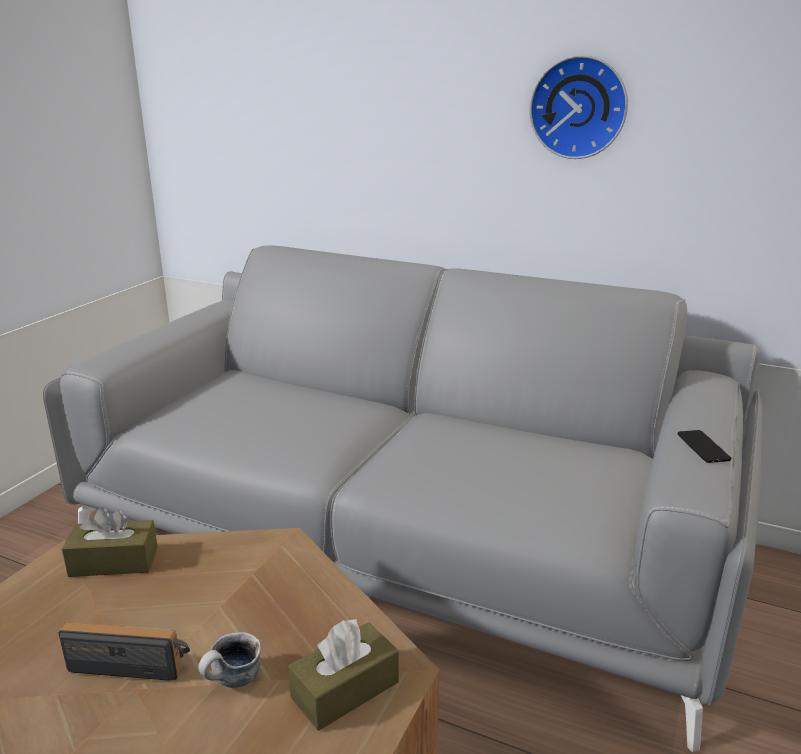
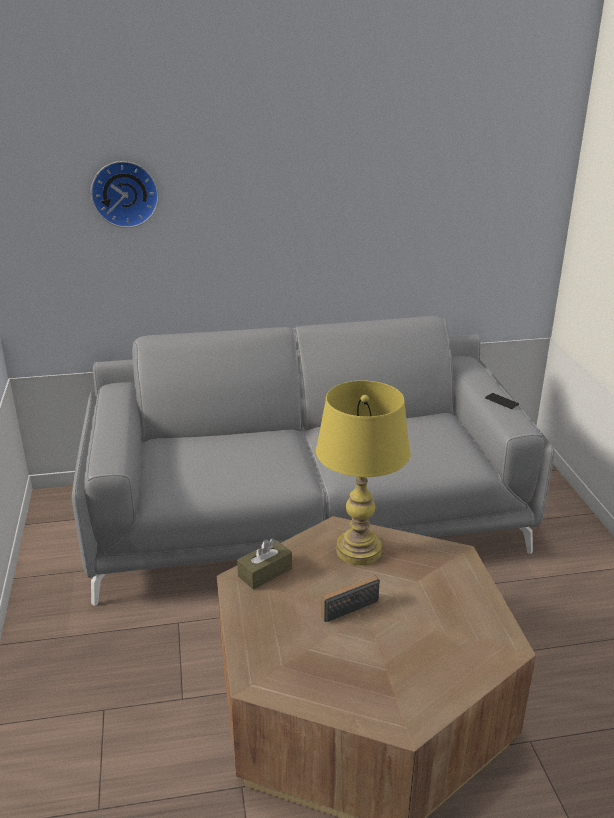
camera: 35 degrees left, 5 degrees up
(233, 682) = (402, 590): mug -> none
(262, 589) = (359, 550): none -> yellow table lamp
(345, 690) = (449, 570): brown tissue box -> none
(579, 107) = (363, 212): wall clock -> wall clock (125, 193)

